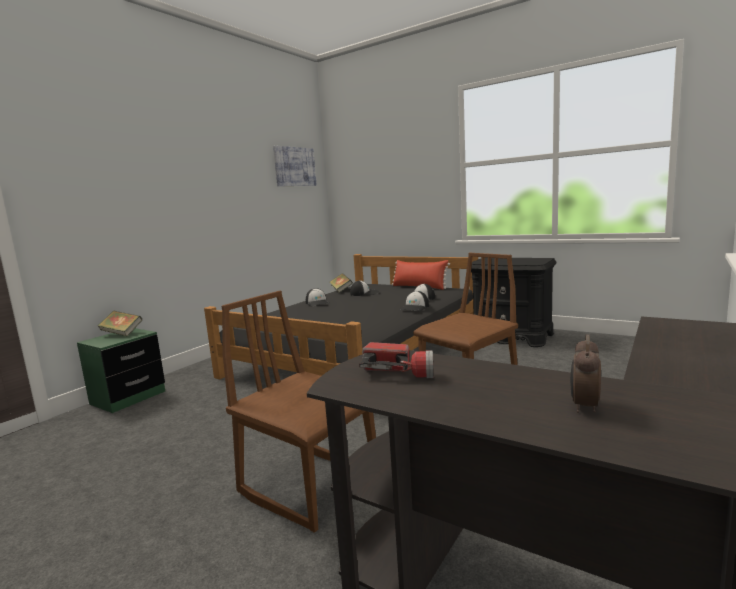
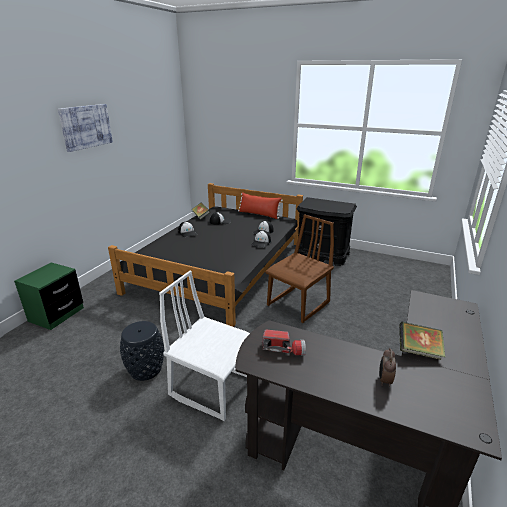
camera: 10 degrees left, 15 degrees up
(122, 333) = (47, 270): book -> book (418, 351)
(217, 459) = (146, 369): none -> black stool
(294, 166) = (160, 112): picture -> picture (86, 126)
(311, 484) = (213, 386): brown chair -> white chair

